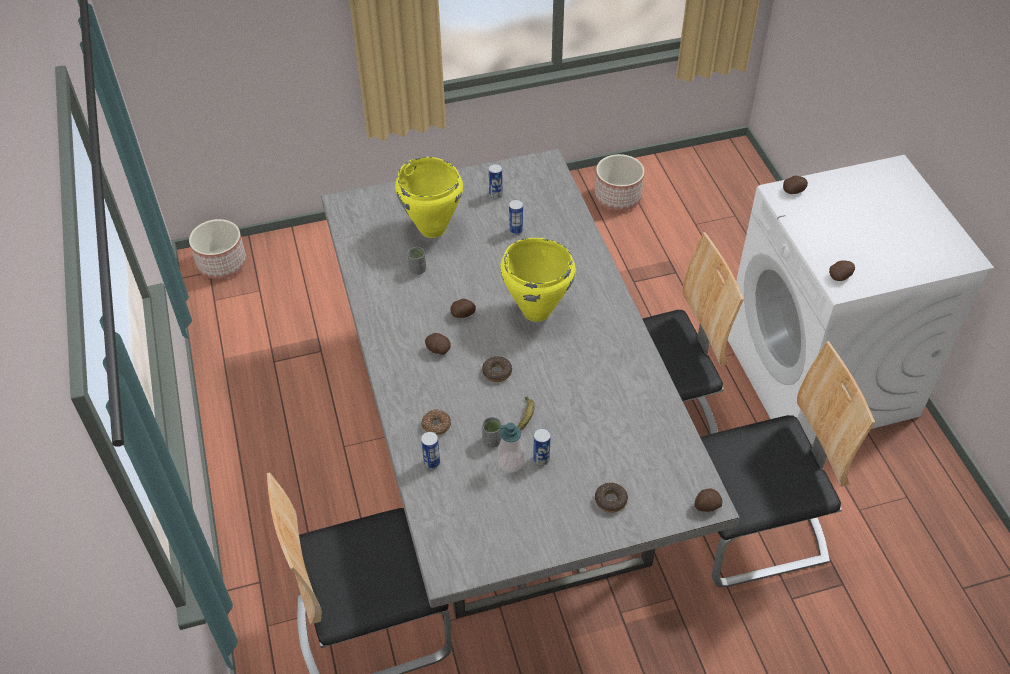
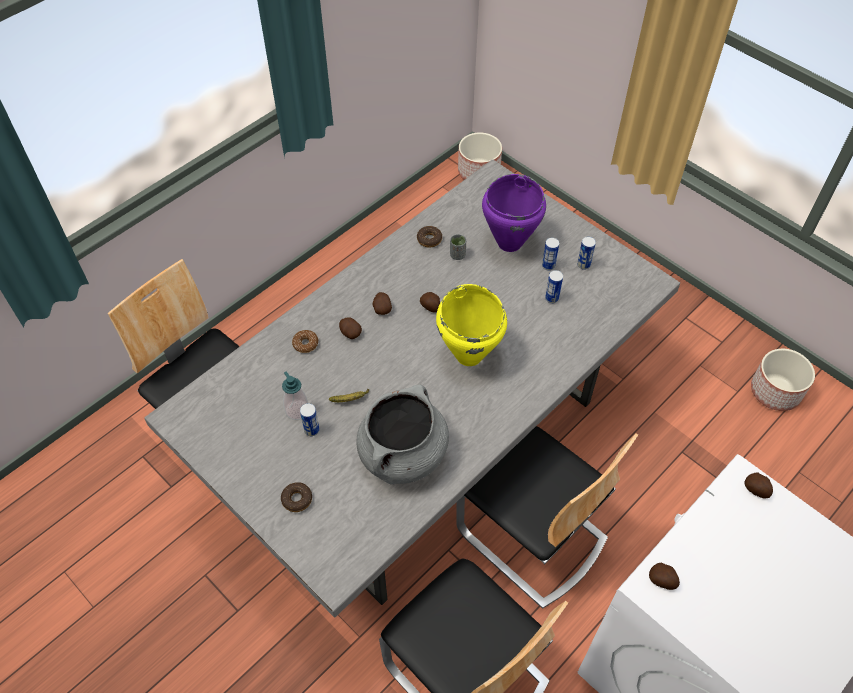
camera: 60 degrees right, 5 degrees up
(432, 229) = (509, 243): yellow cooking pot -> purple cooking pot
(432, 462) = (268, 358): can -> can (548, 266)
(492, 441) = (311, 387): grey cup -> none
(497, 372) = (384, 358): donut -> donut (429, 239)
(611, 402) = (403, 454): none -> grey cooking pot
(706, 506) = (330, 578): potato -> potato (350, 333)

